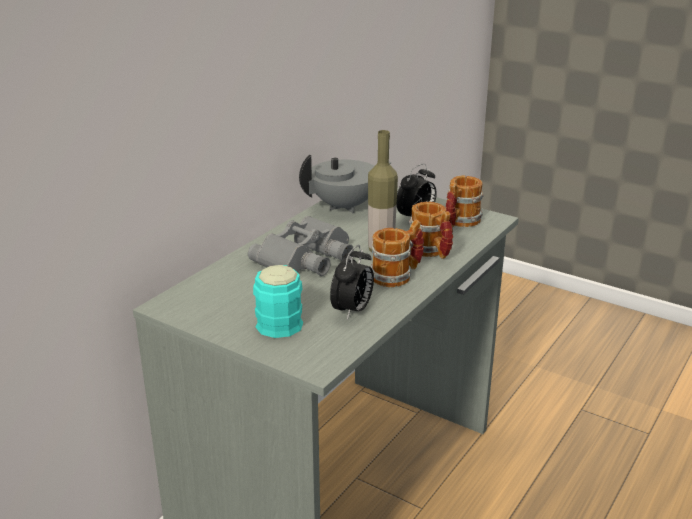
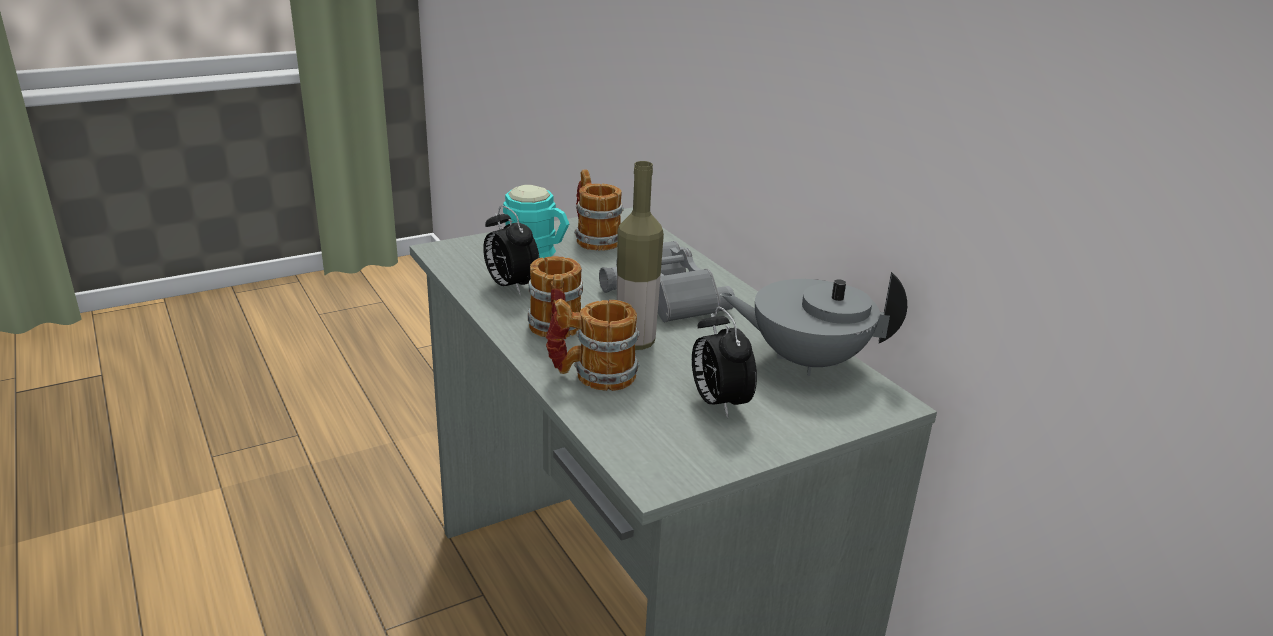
camera: 115 degrees right, 0 degrees up
(345, 206) = (806, 360): grey teapot -> grey teapot turned 105 degrees clockwise
(459, 223) = (669, 436): mug -> mug (594, 238)

